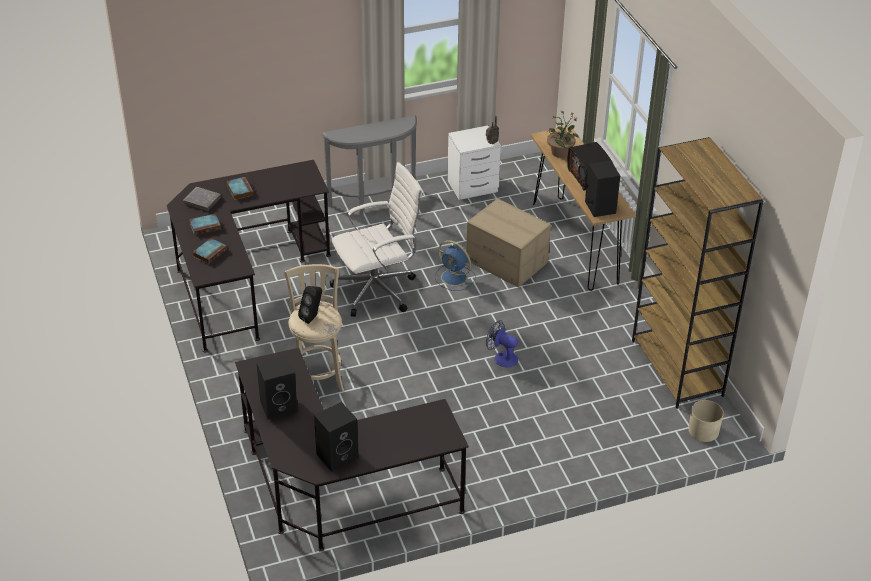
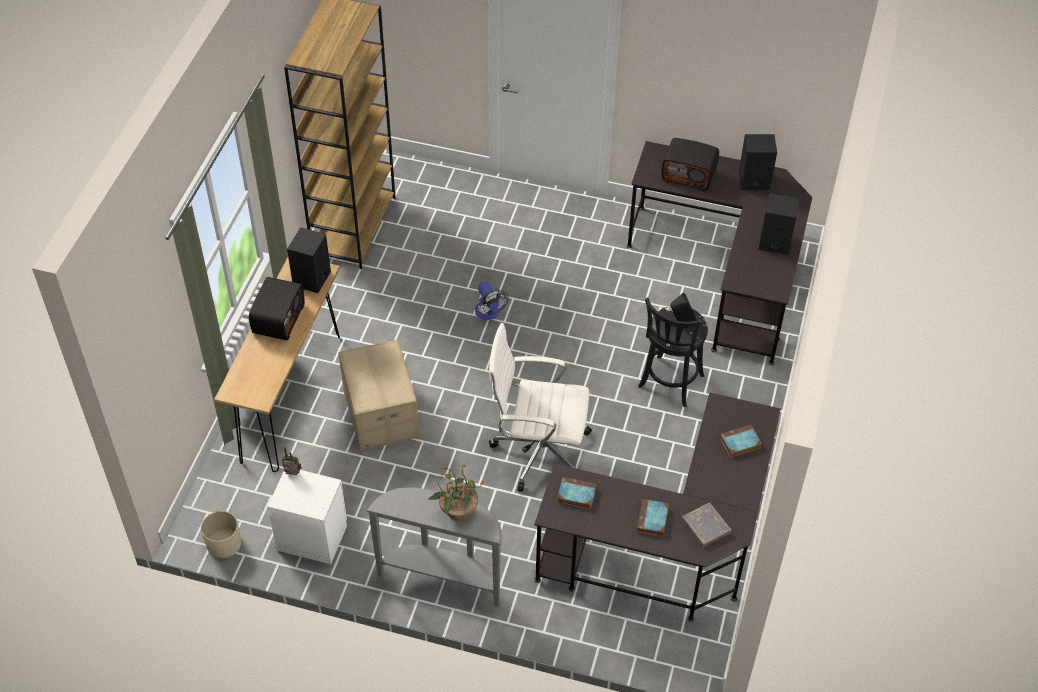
camera: 145 degrees left, 10 degrees up
(206, 226) = (723, 484): book -> book (575, 495)
(318, 375) = (669, 384): beige stool -> black stool
(401, 432) = (689, 174): none -> radio
(455, 278) = (449, 422): blue fan -> none
(560, 152) = (269, 367): potted plant -> potted plant (457, 511)
(703, 431) = (396, 171): beige planter -> beige planter (224, 544)

